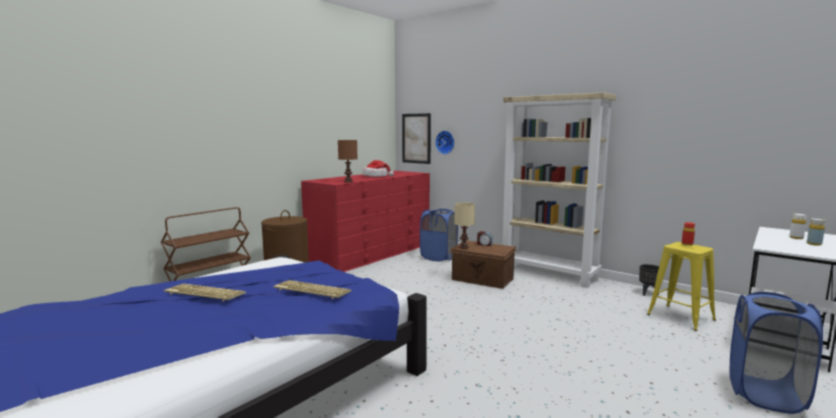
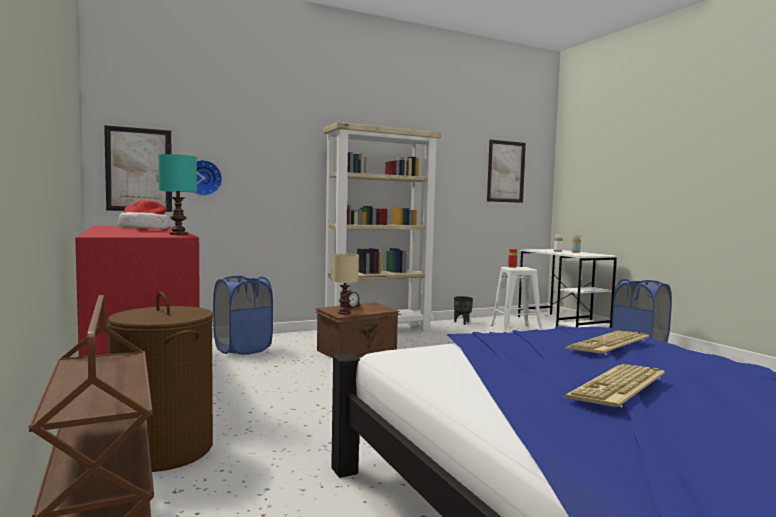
camera: 65 degrees left, 5 degrees down
(348, 181) = (178, 234): brown table lamp -> turquoise table lamp
(680, 317) = (515, 329): yellow stool -> white stool
(752, 123) = (506, 171): none -> picture

